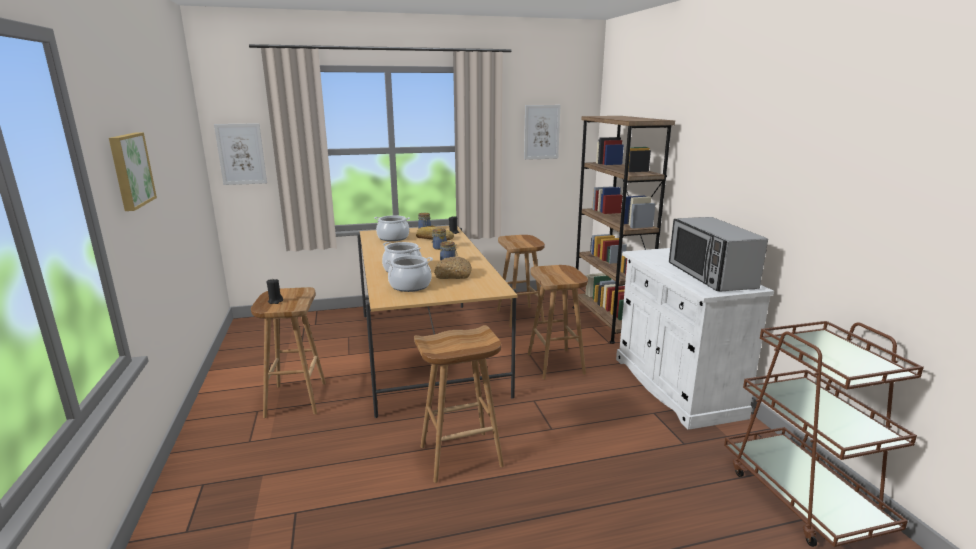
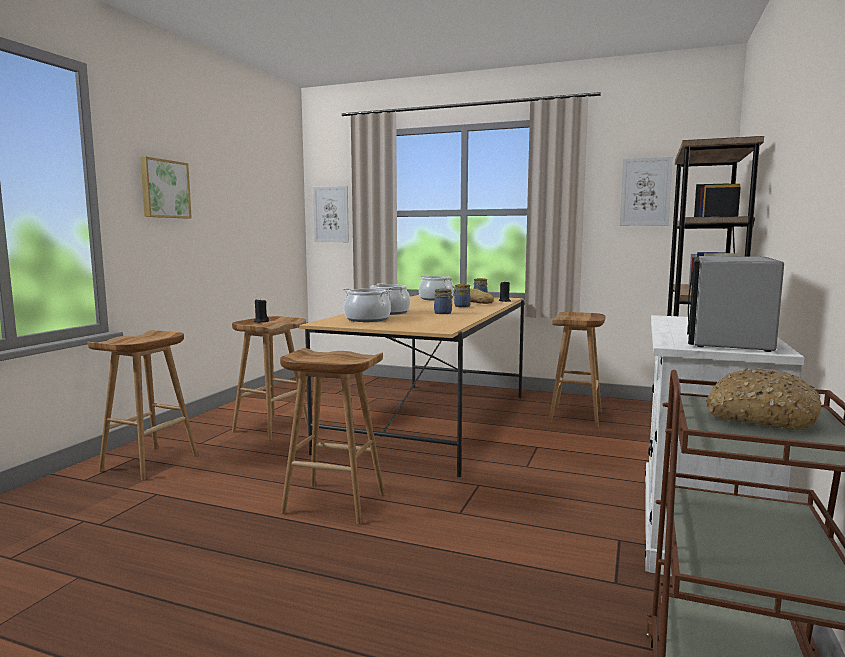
camera: 35 degrees right, 10 degrees down
(453, 275) = (424, 319): bread -> bread (760, 417)
(556, 364) = (556, 463): brown stool -> brown stool (149, 463)

